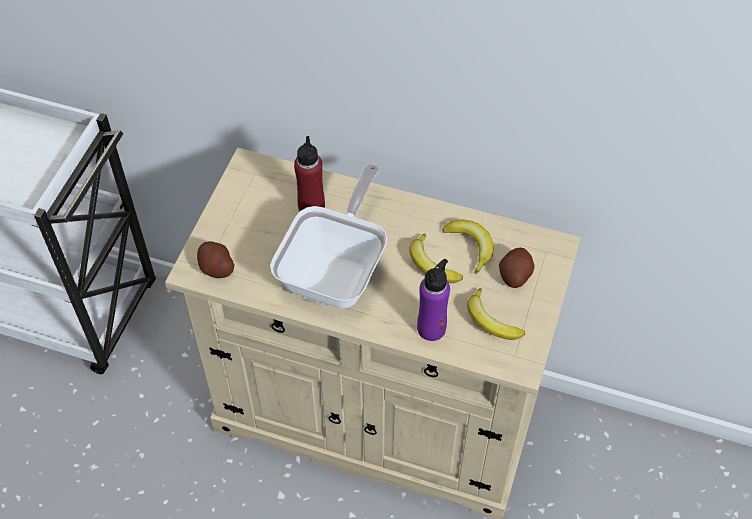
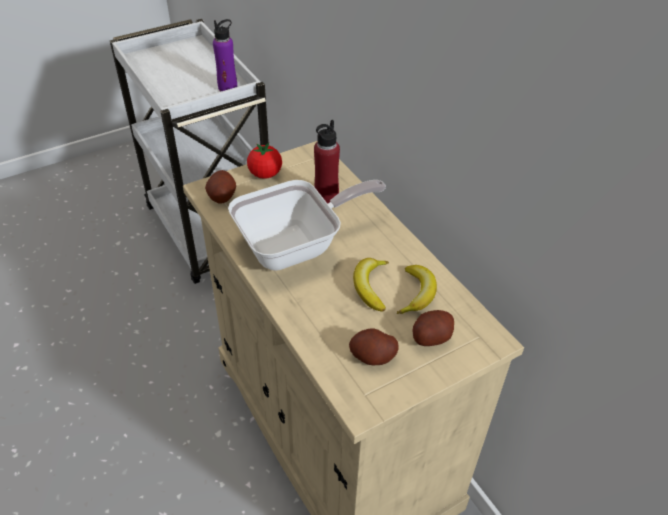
camera: 40 degrees right, 10 degrees down
(229, 218) = (265, 174): none -> tomato
(431, 328) = (319, 329): purple bottle -> purple bottle (227, 88)
(491, 321) = (372, 356): banana -> potato

